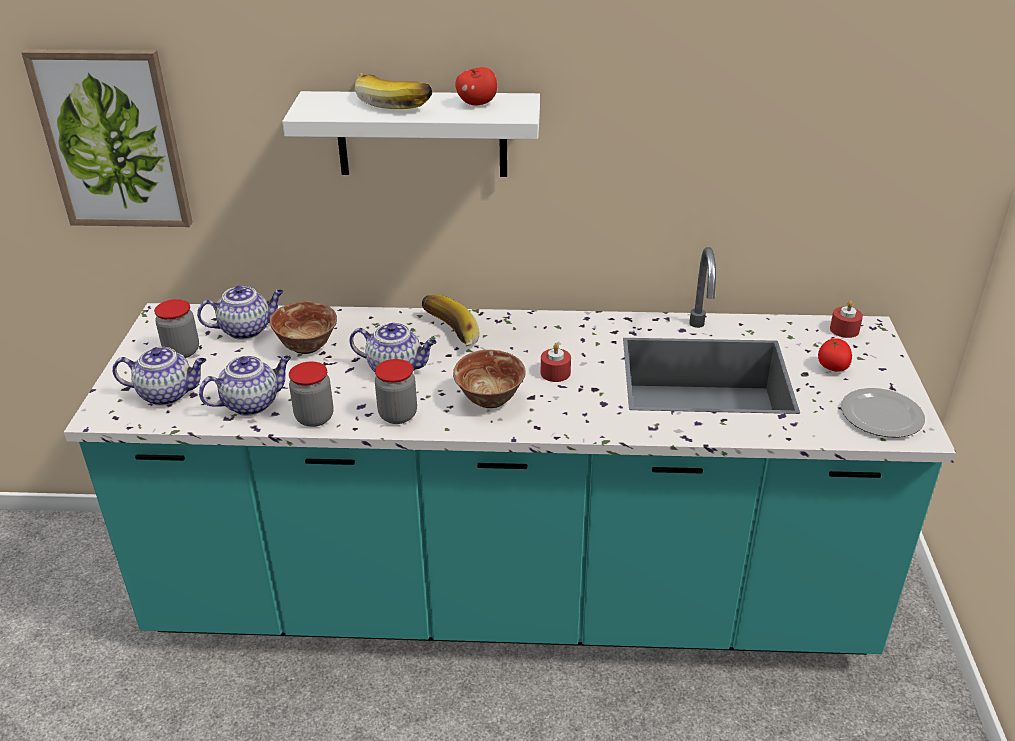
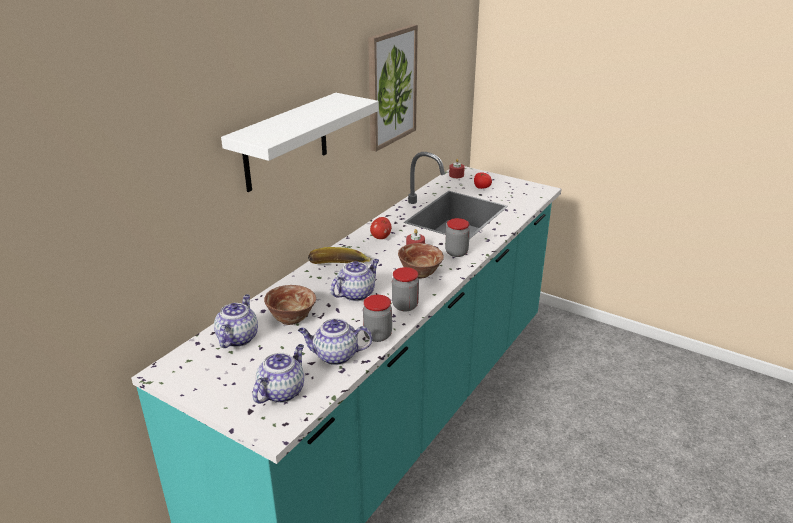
camera: 60 degrees left, 5 degrees down
(113, 139) = (90, 236): picture -> picture (391, 87)
(182, 351) = (230, 373): jar -> jar (456, 252)
(252, 403) = (335, 356): teapot -> teapot turned 90 degrees counterclockwise
(394, 102) = (290, 119): banana -> none
(477, 103) = (328, 105): apple -> apple (380, 237)
(882, 415) = (525, 191): plate -> none

